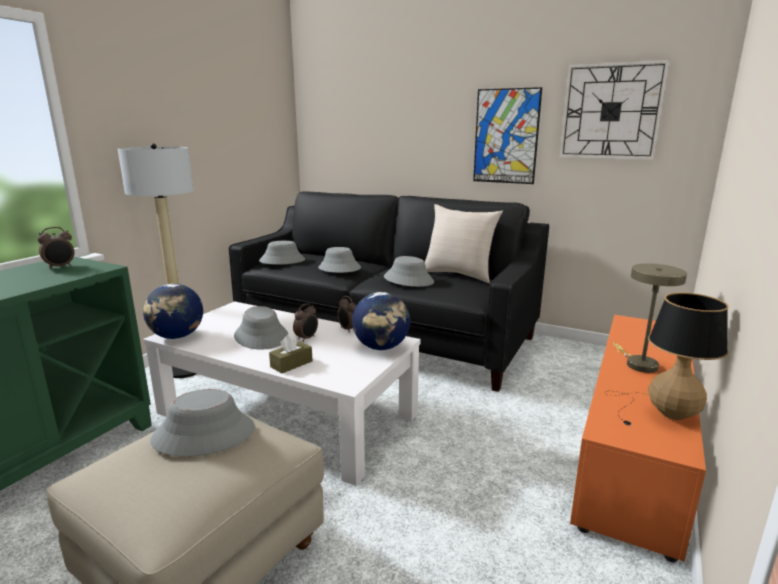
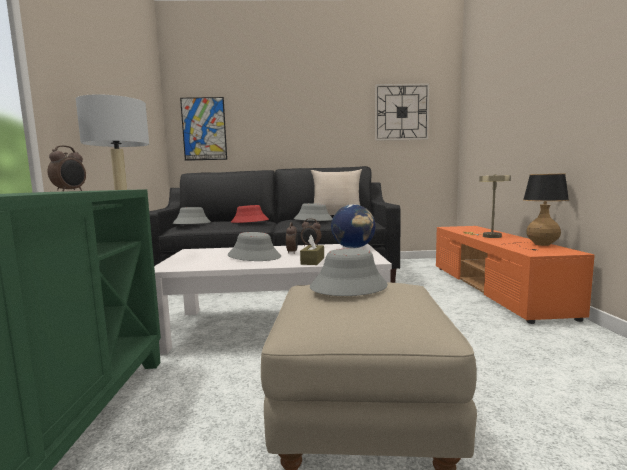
camera: 30 degrees left, 10 degrees down
(177, 336) = (177, 267): globe -> none
(339, 268) = (249, 221): grey hat -> red hat
(506, 136) = (340, 129): picture -> picture (204, 129)

